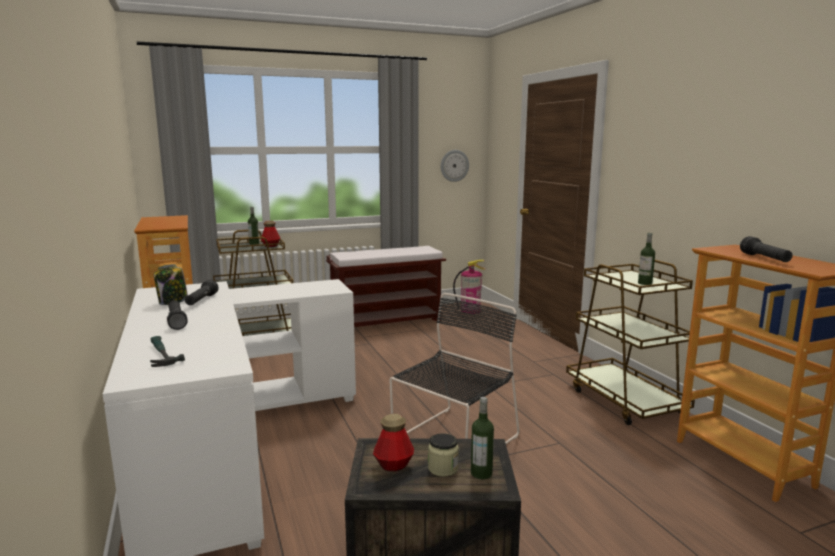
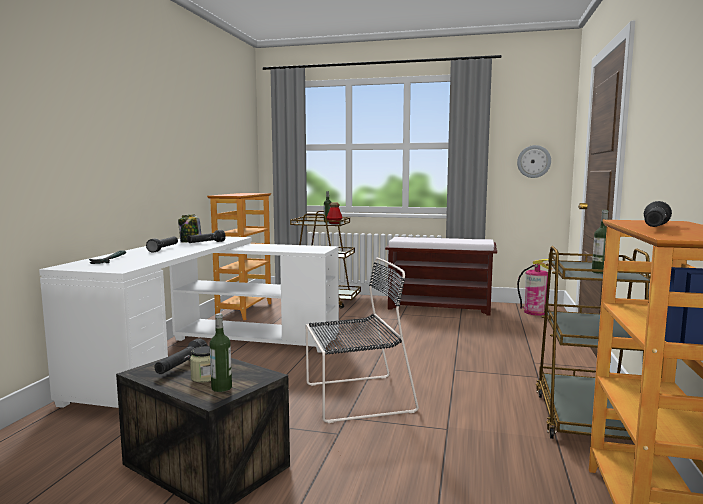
camera: 35 degrees right, 5 degrees down
(393, 465) = (181, 366): bottle -> black flashlight

